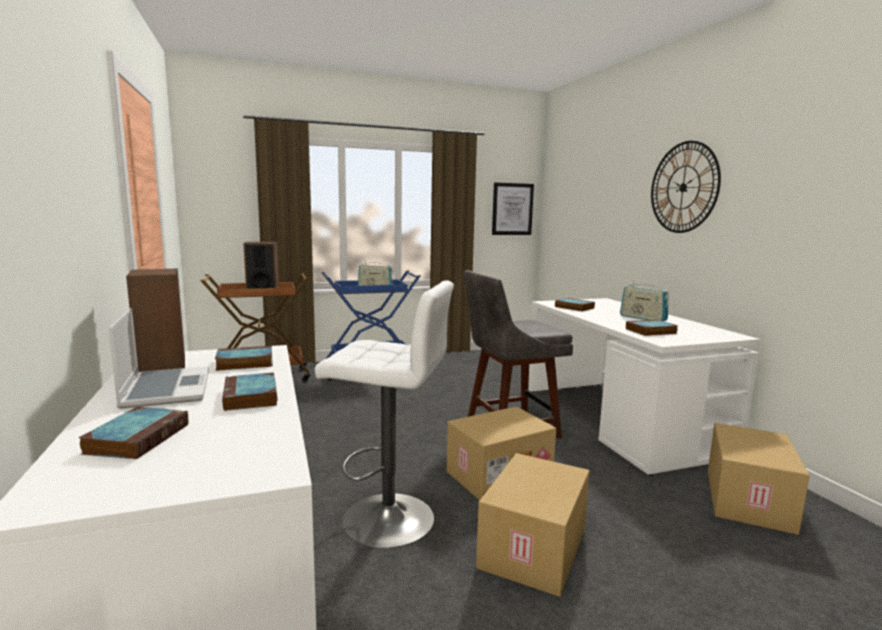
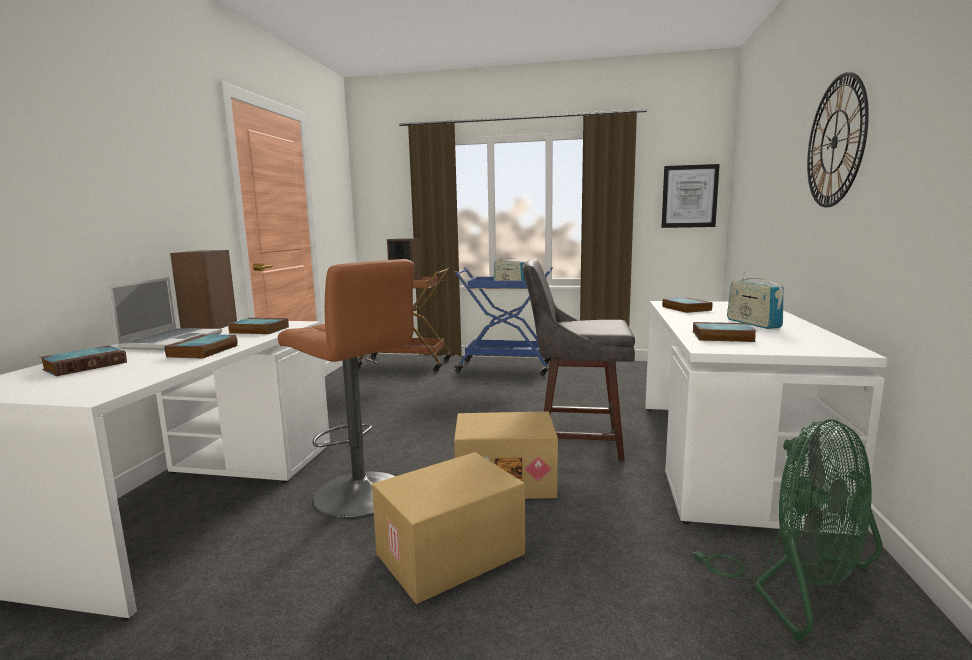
camera: 30 degrees right, 0 degrees up
(389, 520) = (359, 494): white stool -> brown stool
(746, 499) = (795, 585): cardboard box -> green fan

